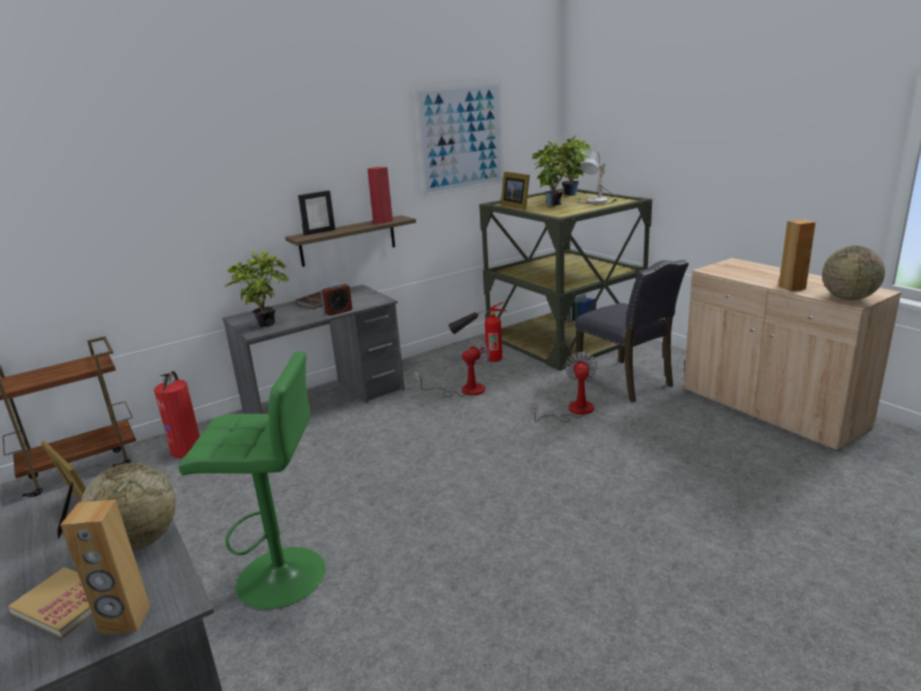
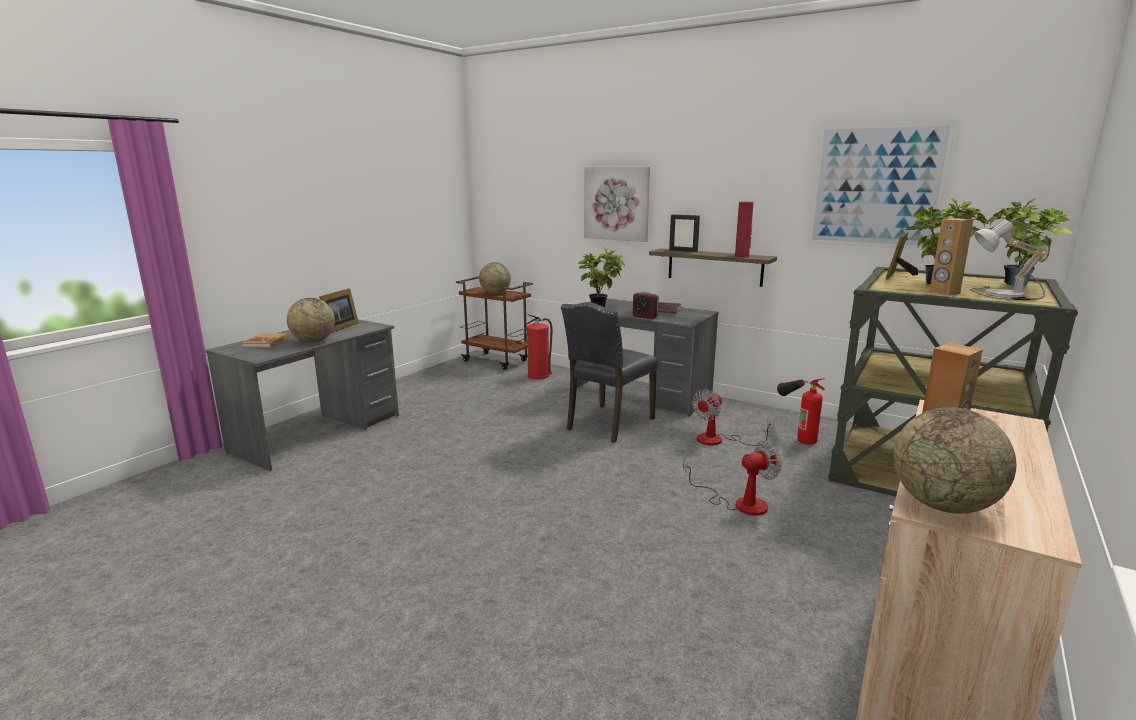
camera: 65 degrees right, 5 degrees down
(62, 373) = (495, 293): none -> globe
(125, 620) = (251, 353): brown speaker -> brown speaker (944, 292)
(216, 195) = (617, 203): none -> picture
(282, 577) = (420, 438): green stool -> none
(464, 390) = (719, 440): fan -> fan turned 120 degrees clockwise
(627, 382) = (857, 528): grey chair -> grey chair (608, 424)

